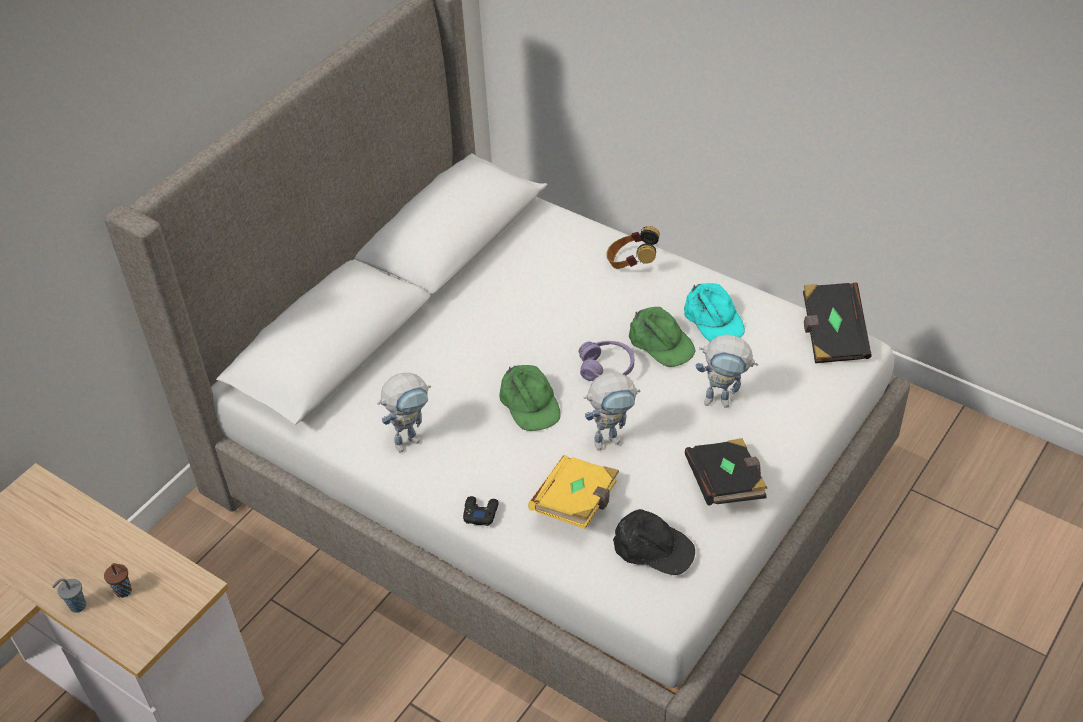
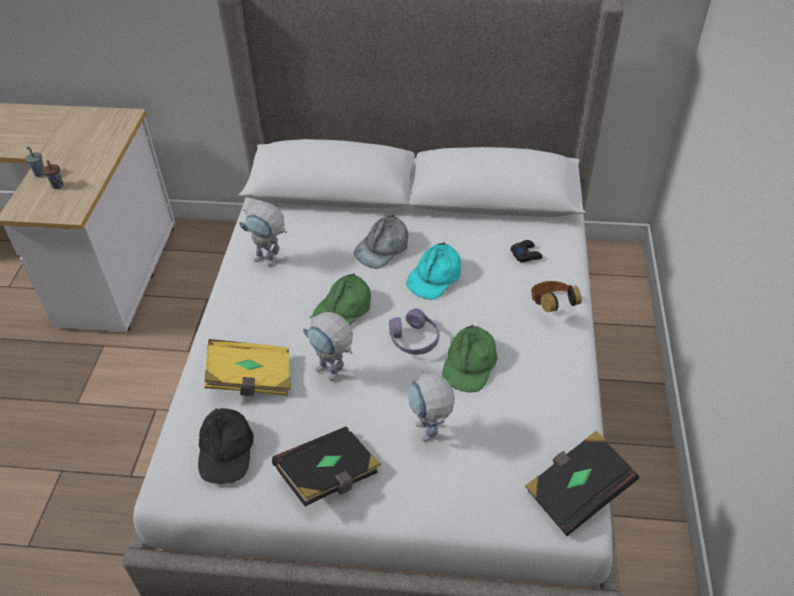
camera: 60 degrees right, 0 degrees up
(464, 344) = (383, 247): none -> grey cap
(480, 513) = (217, 328): black game controller -> black game controller (526, 254)
(713, 319) = (526, 389): turquoise cap -> turquoise cap (435, 276)

